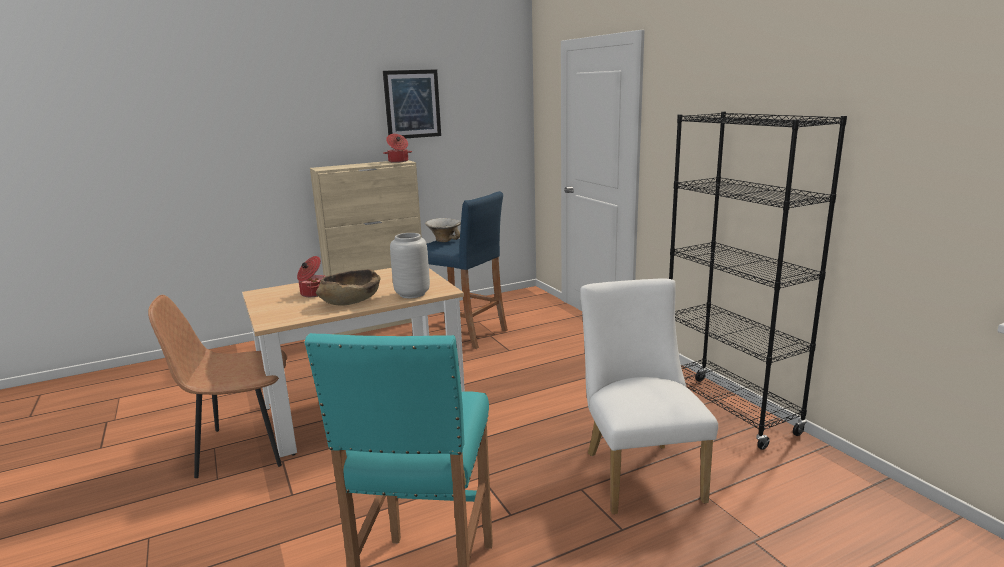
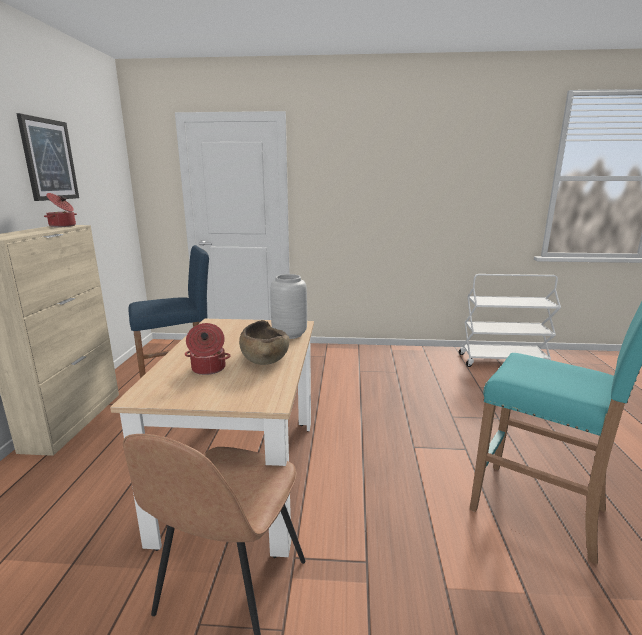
camera: 60 degrees left, 0 degrees up
(444, 240) = (147, 303): bowl -> none
(638, 471) = (445, 394): white chair -> none
(728, 411) = (406, 353): black bookcase -> none
(853, 504) = (503, 361): none -> white cart

